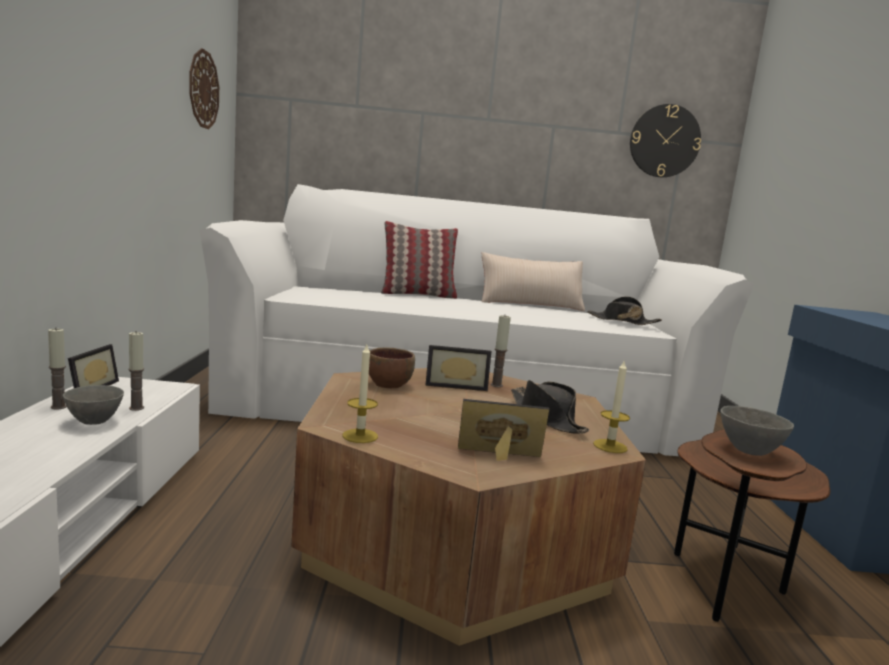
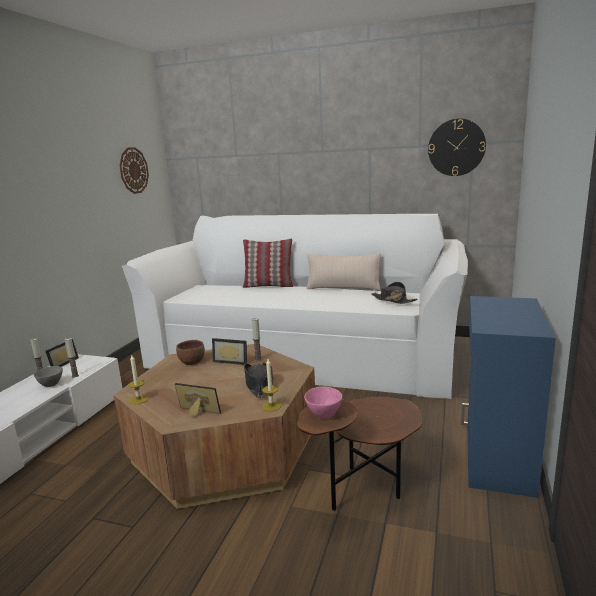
camera: 20 degrees right, 5 degrees up
(748, 451) = (323, 414): grey bowl -> pink bowl

